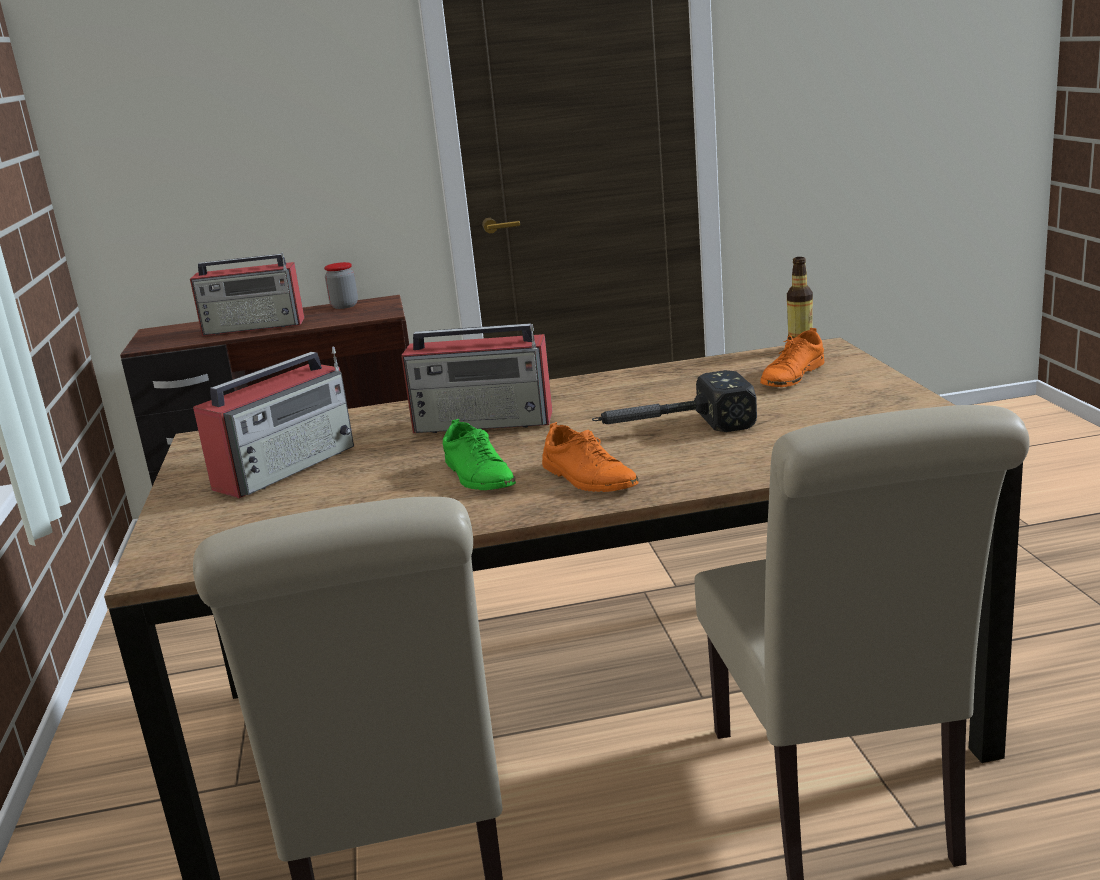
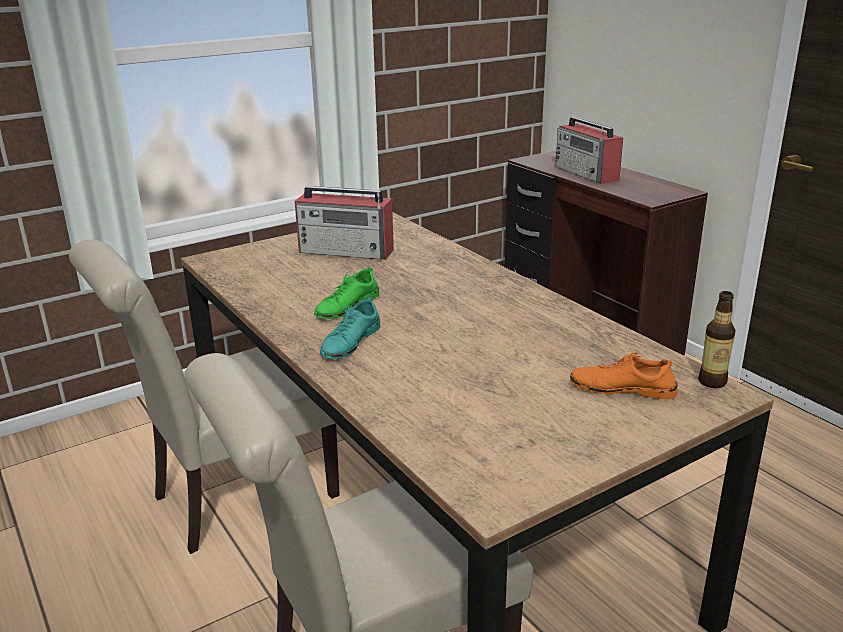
camera: 65 degrees right, 5 degrees up
(344, 306) = (658, 184): jar -> none
(485, 422) = (444, 287): radio -> none
(588, 478) = (350, 342): orange shoe -> turquoise shoe
(671, 428) = (458, 354): hammer -> none

